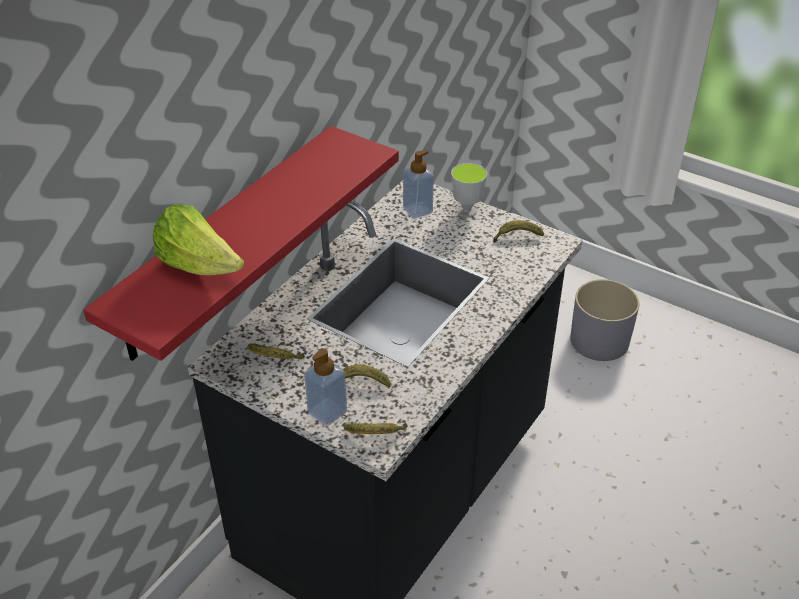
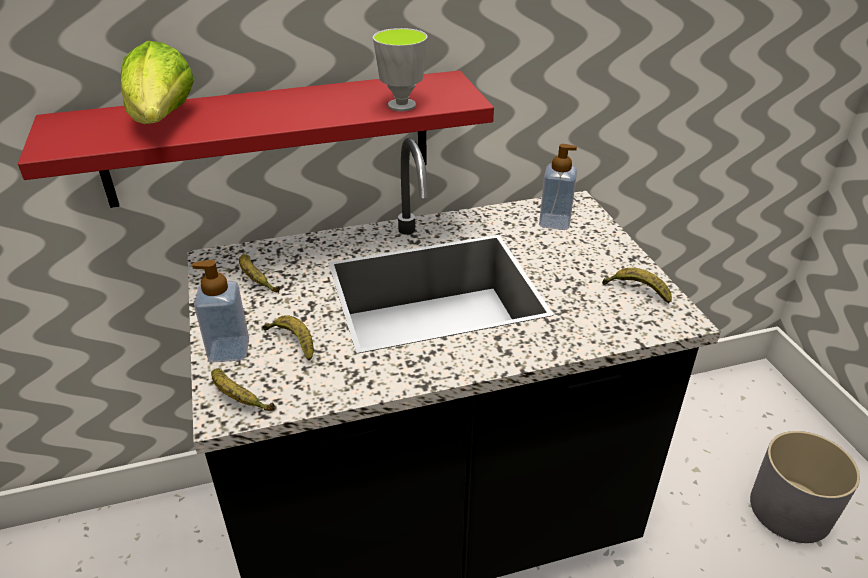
camera: 40 degrees right, 5 degrees down
(467, 211) = (607, 244): cup -> cup (402, 105)

